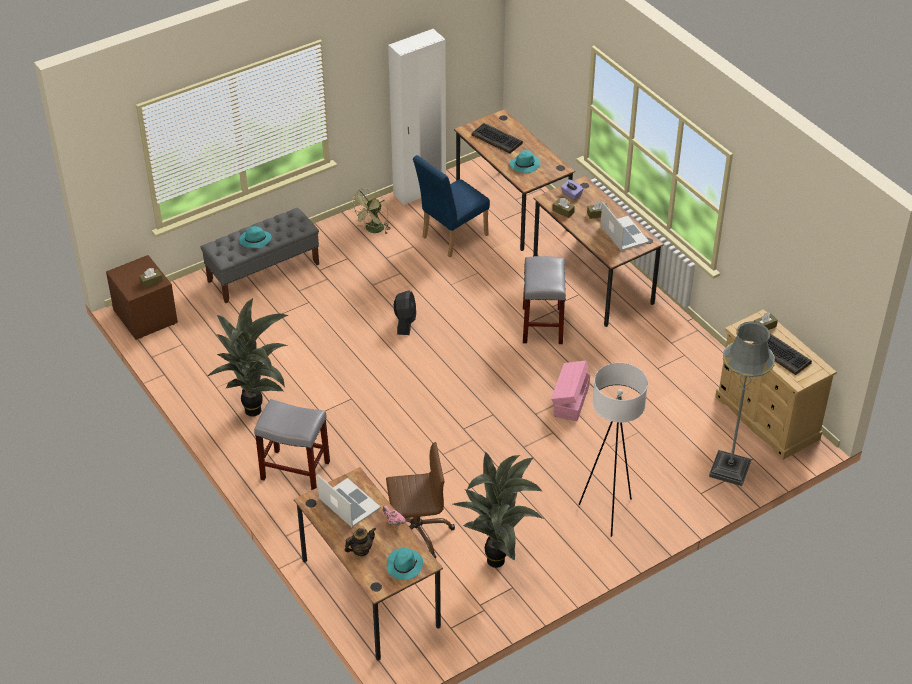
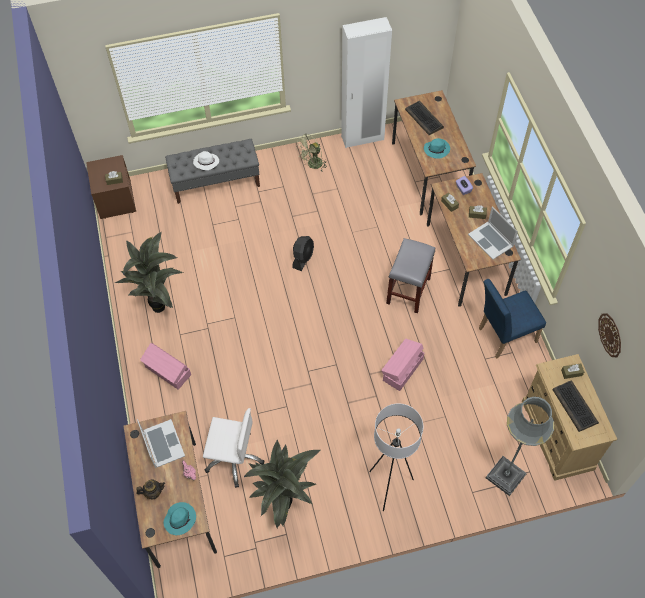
camera: 20 degrees right, 15 degrees up
(255, 241) = (205, 162): turquoise hat -> white hat
(296, 470) = (168, 371): grey stool -> pink storage box
(417, 532) = (234, 458): brown office chair -> white office chair
(451, 238) = (369, 188): blue chair -> blue chair (503, 336)
(623, 234) = (491, 240): laptop -> laptop turned 150 degrees clockwise
(794, 258) = (610, 335): none -> wall clock

